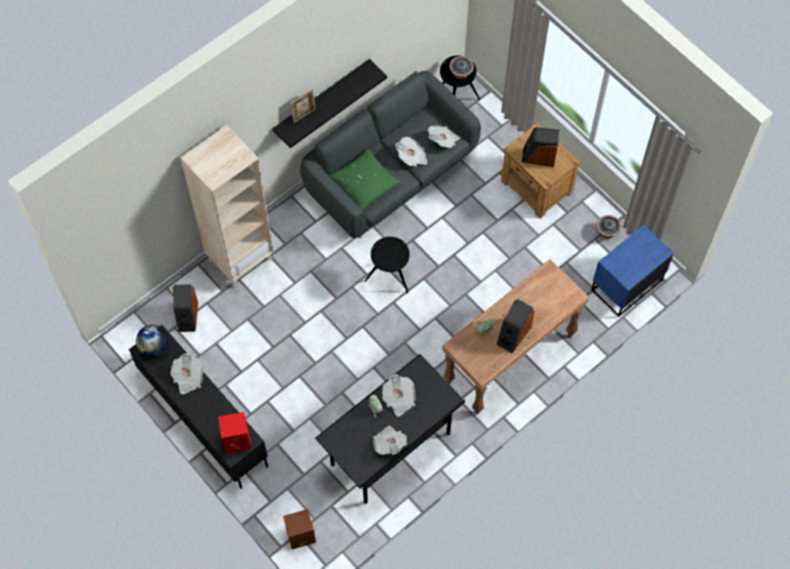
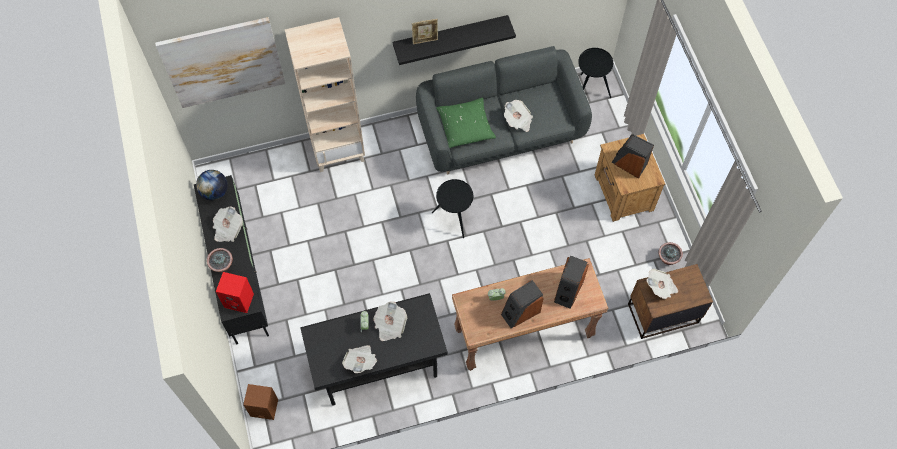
camera: 25 degrees right, 0 degrees up
(126, 213) = (223, 62): none -> picture
(187, 316) = (270, 180): speaker -> speaker (568, 290)
(443, 140) = (553, 117): newspaper -> newspaper (660, 287)
(461, 74) = (597, 66): potted plant -> potted plant (222, 266)
(626, 285) = (662, 313): blue nightstand -> brown nightstand

